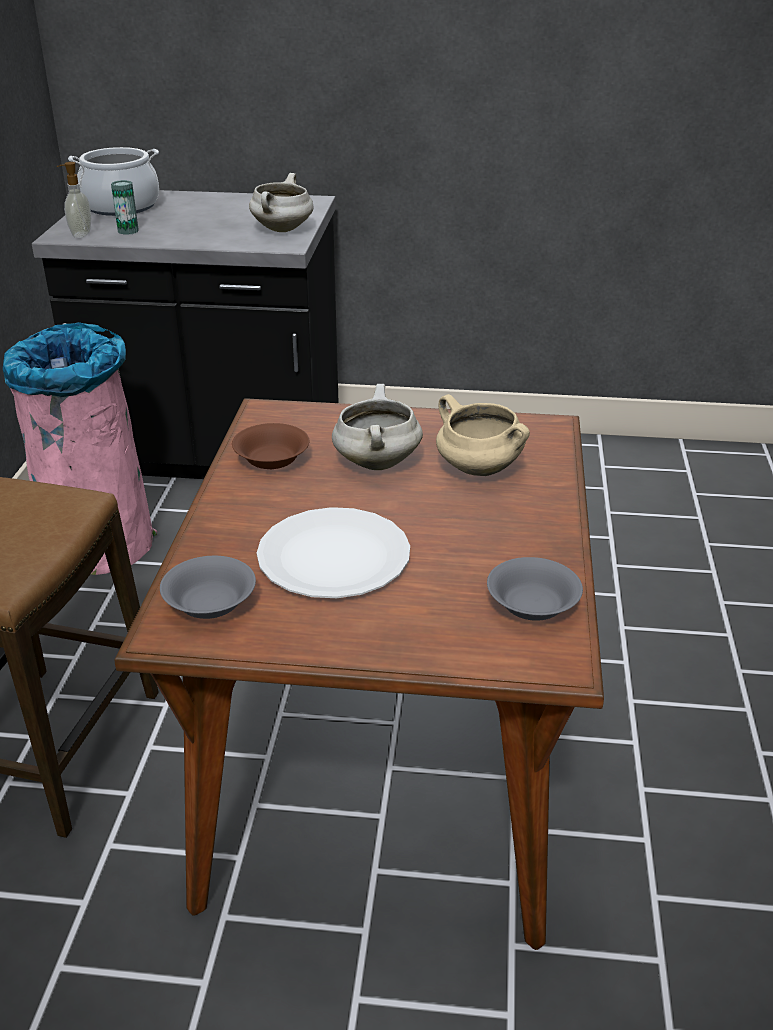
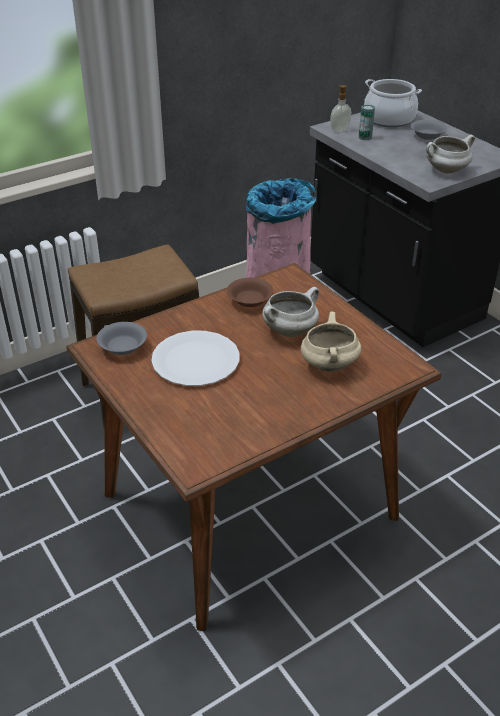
camera: 50 degrees right, 5 degrees up
(531, 606) = (228, 439): grey bowl -> grey bowl (427, 136)

